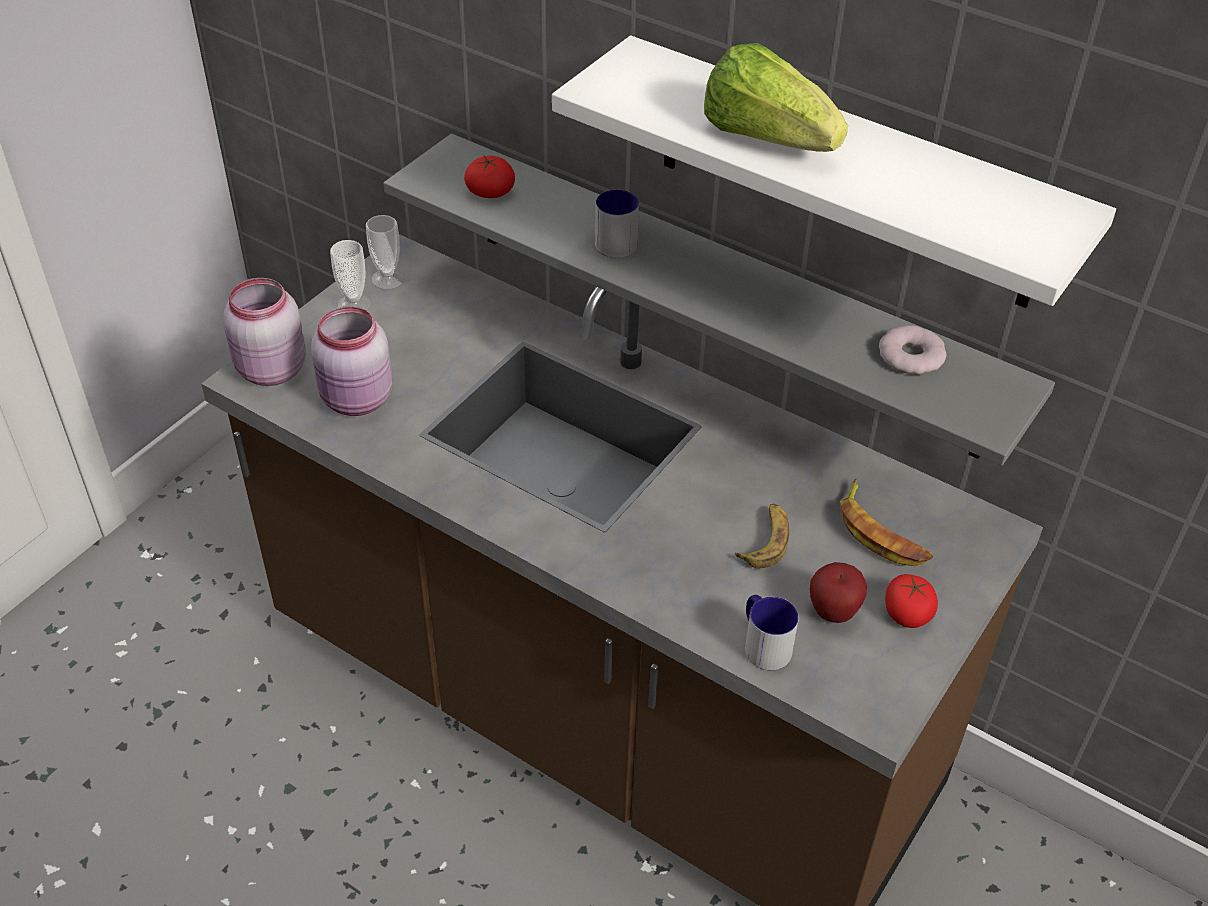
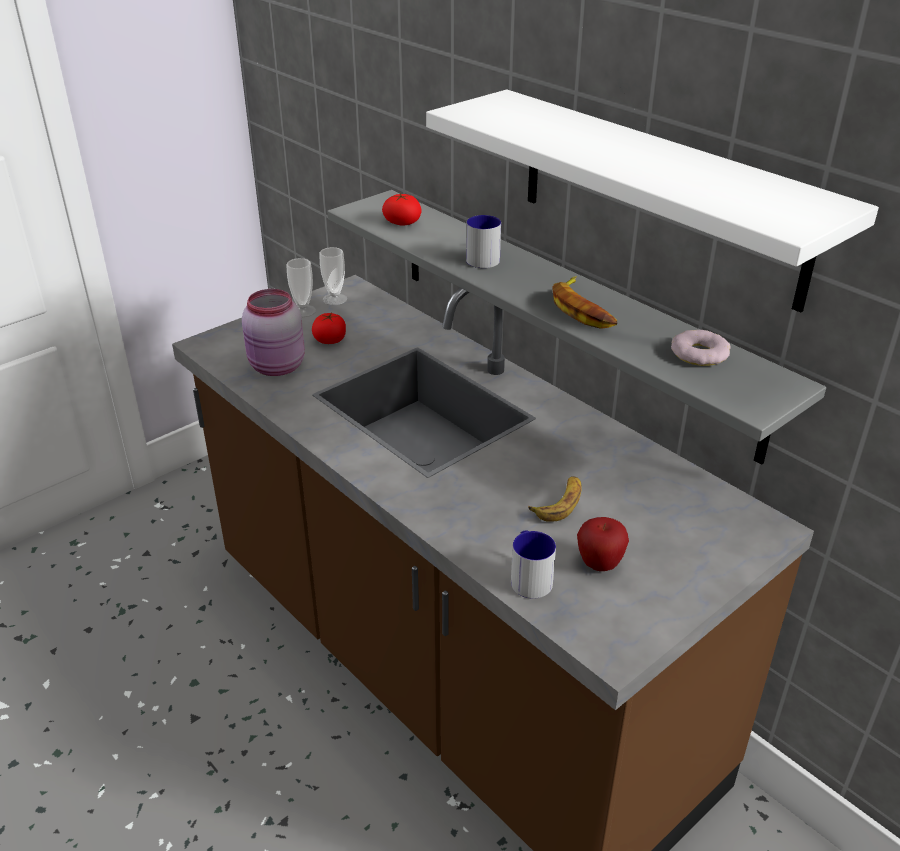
camera: 15 degrees right, 10 degrees down
(270, 370) = (223, 342): pink jar -> none
(767, 138) = (583, 144): lettuce -> none
(880, 532) = (662, 512): banana -> banana (582, 309)
(907, 613) = (667, 575): tomato -> tomato (330, 339)

